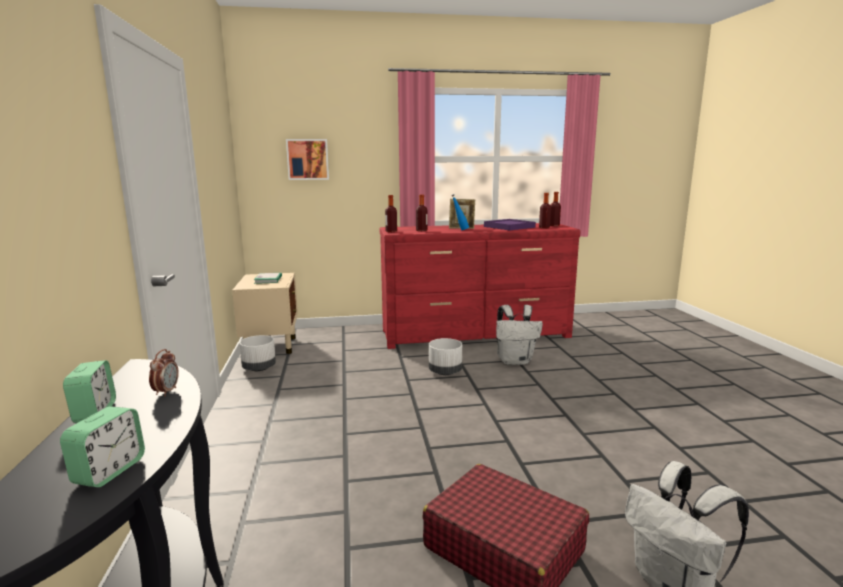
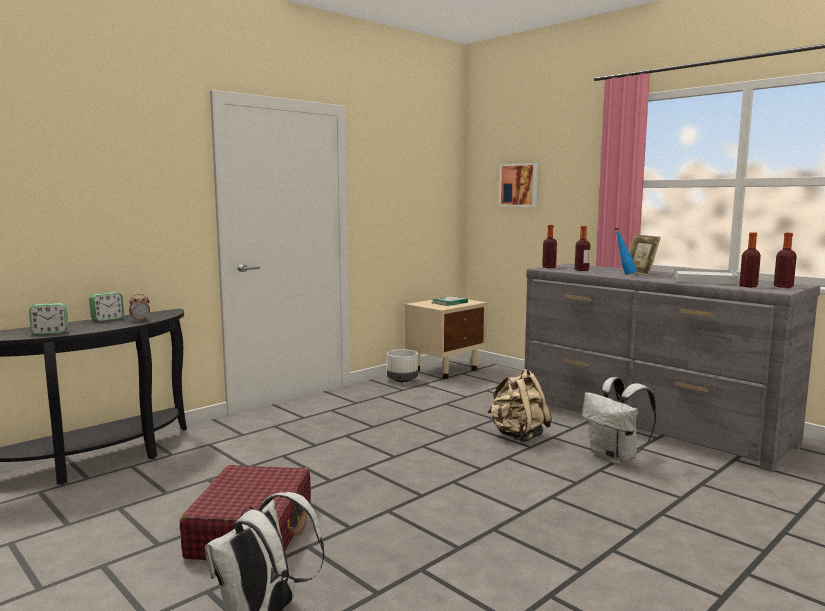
camera: 55 degrees right, 5 degrees down
(445, 372) = (518, 436): white planter -> beige backpack
(475, 334) = (648, 423): red dresser -> grey dresser
(509, 227) = (704, 280): purple tray -> white tray

